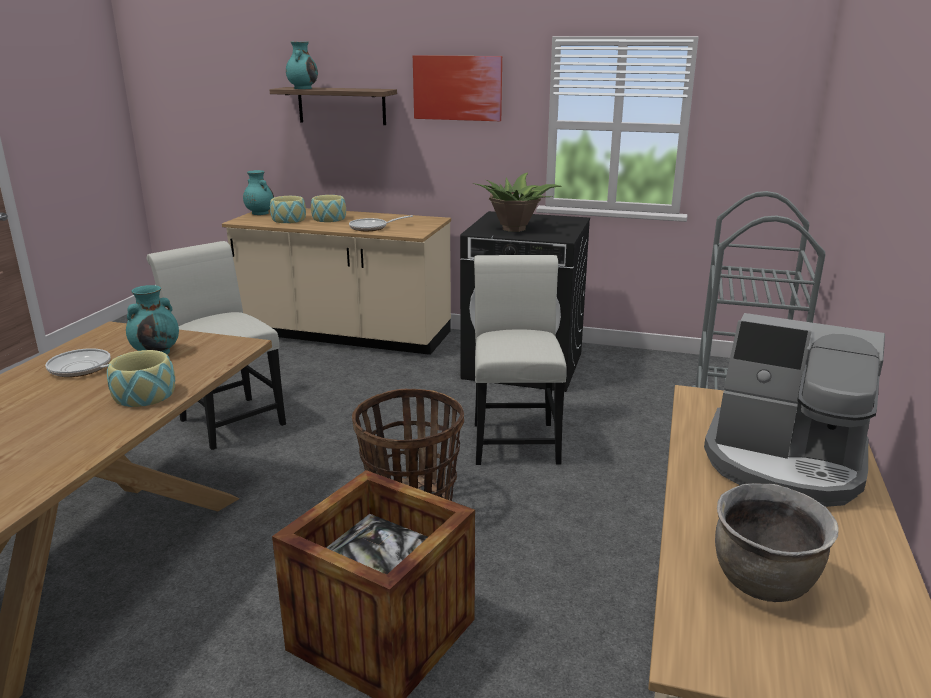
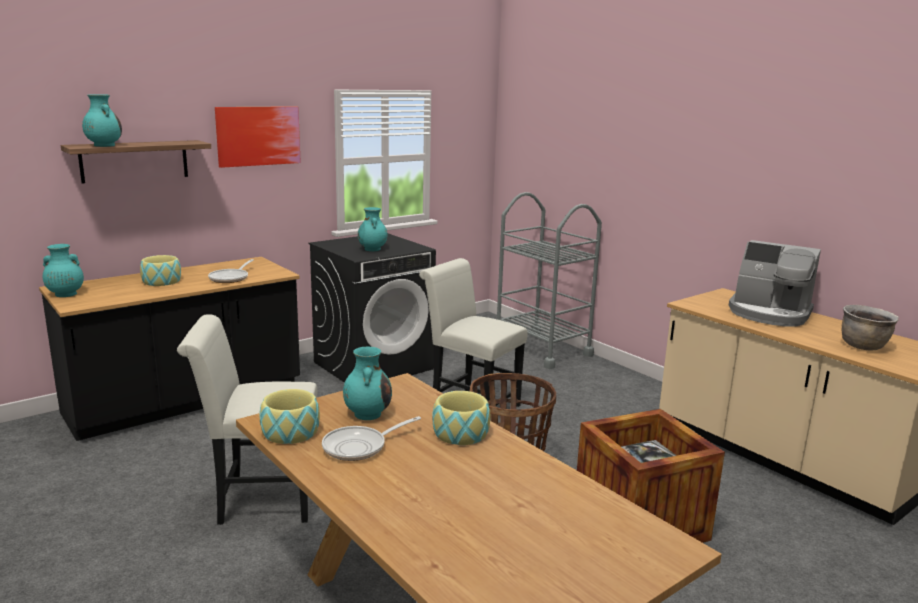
camera: 55 degrees left, 5 degrees down
(288, 219) = (124, 291): bowl -> bowl (290, 432)
(345, 335) = (186, 401): beige counter -> black counter
(515, 228) = (372, 249): potted plant -> turquoise vase
(784, 463) = (769, 314): coffee machine -> coffee machine turned 60 degrees clockwise

